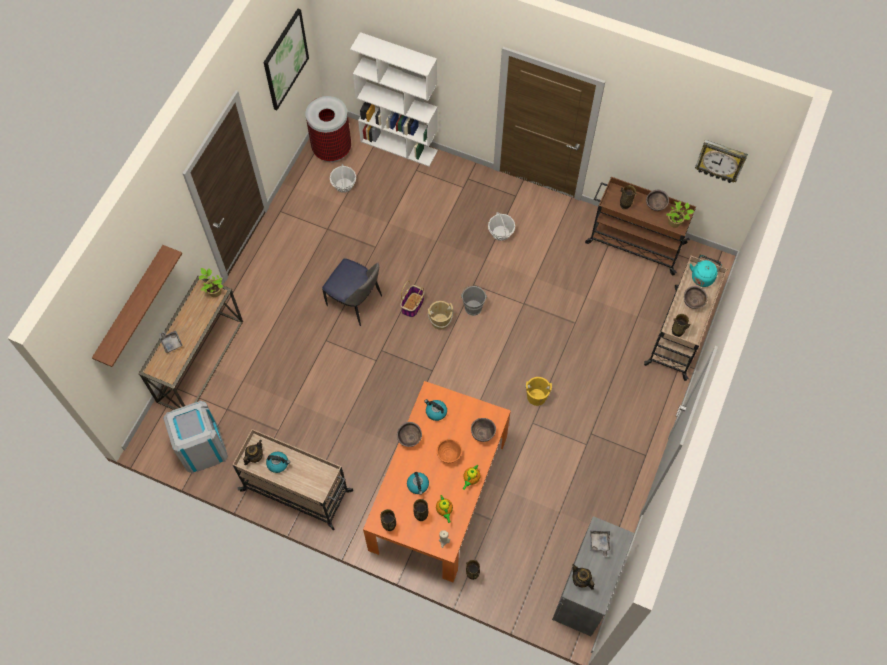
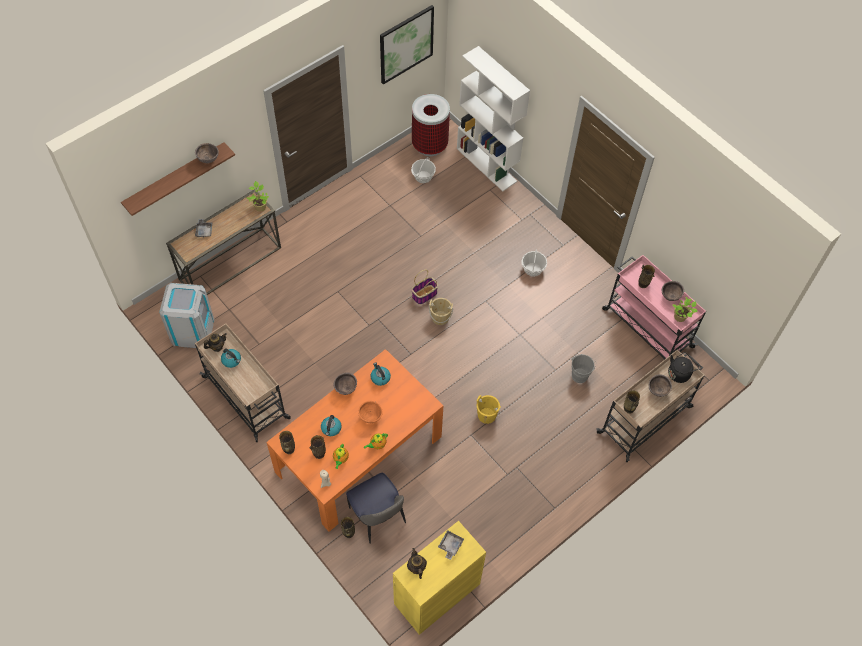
camera: 25 degrees right, 5 degrees down
(355, 302) = (379, 272): chair -> chair (378, 517)
(473, 306) = (475, 318): grey bucket -> grey bucket (580, 374)
(482, 434) = (408, 413): brown bowl -> brown bowl (208, 160)
(585, 589) = (437, 594): grey cabinet -> yellow cabinet
(634, 243) = (646, 327): brown cart -> pink cart
(702, 276) = (679, 373): turquoise kettle -> black kettle
(720, 161) = (734, 272): wall clock -> none

